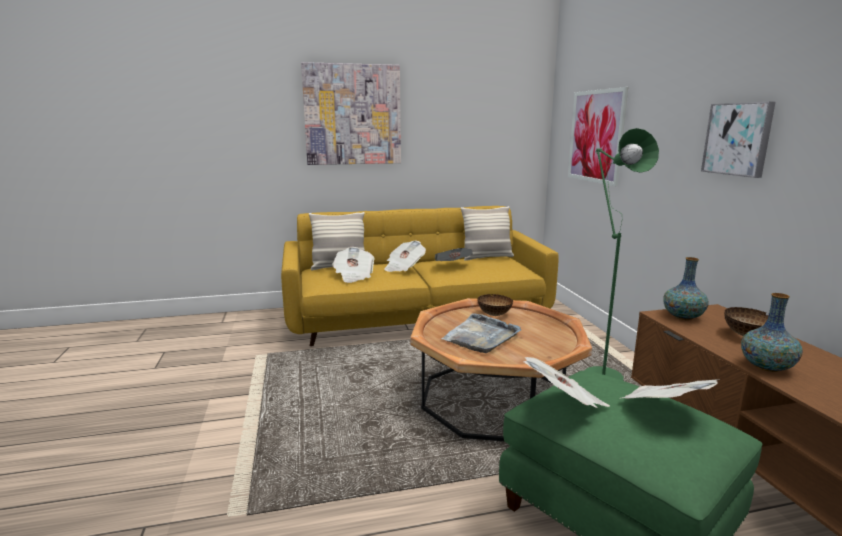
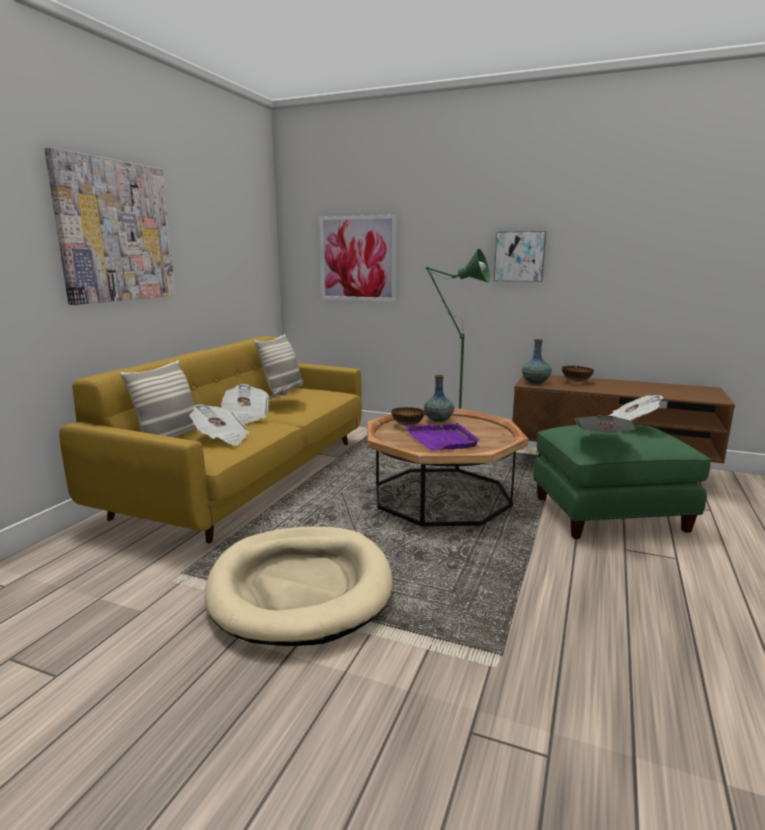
camera: 55 degrees left, 0 degrees up
(281, 395) = (300, 588): none -> beige dog bed
(481, 336) = (443, 439): grey tray -> purple tray
(766, 367) = (617, 391): vase -> vase (438, 420)

